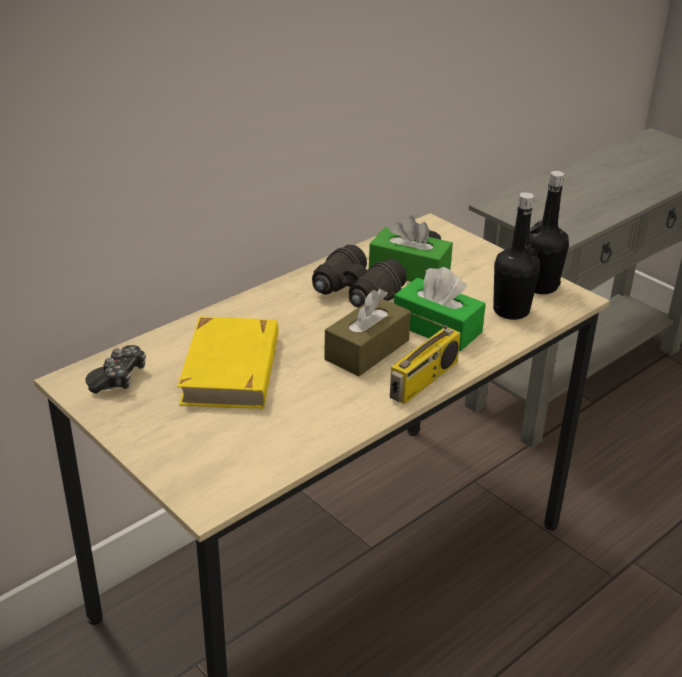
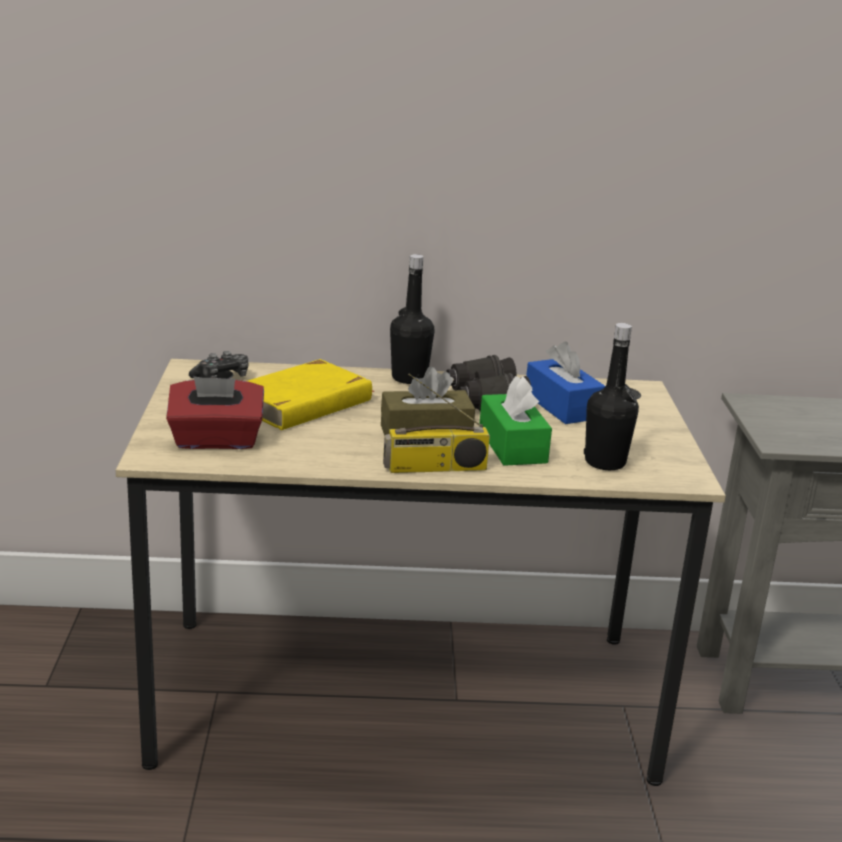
camera: 40 degrees right, 10 degrees down
(230, 451) = (216, 440): none -> red tissue box
(409, 271) = (562, 406): green tissue box -> blue tissue box
(540, 286) = (670, 459): black bottle -> black bottle (409, 378)

